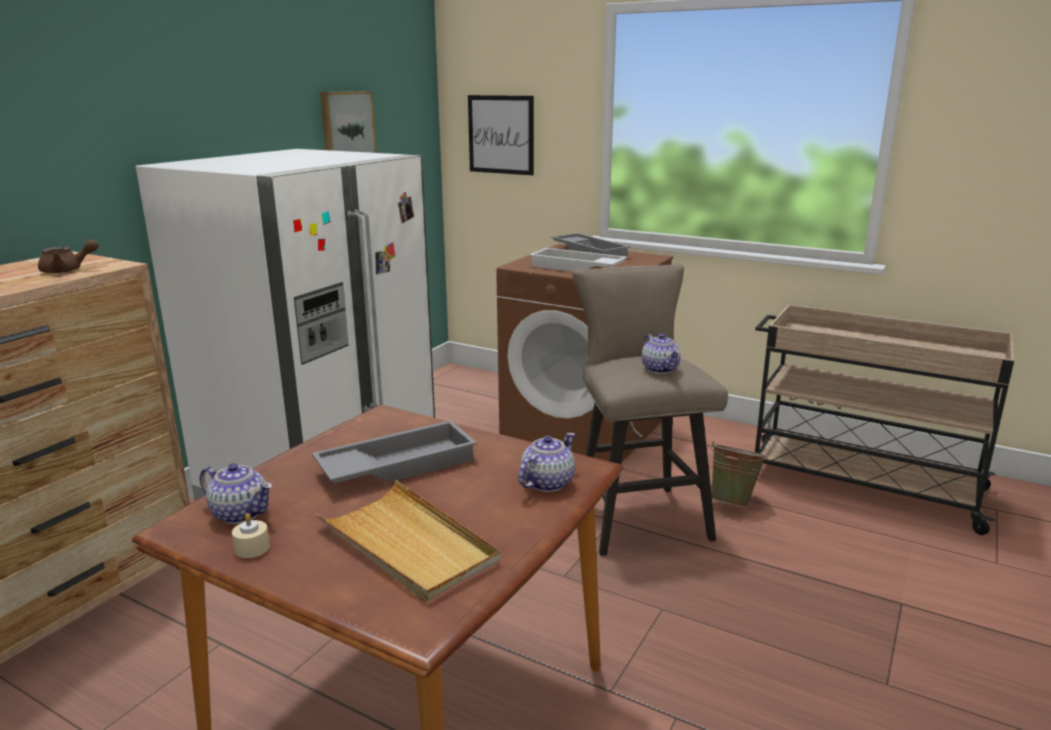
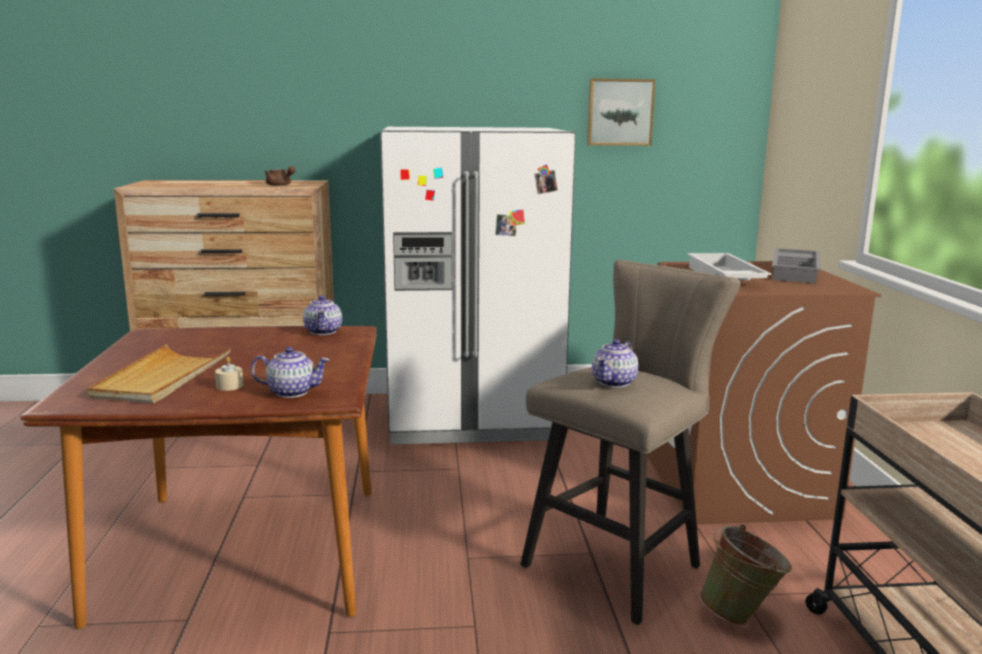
camera: 55 degrees right, 5 degrees down
(240, 513) = (173, 338): teapot -> teapot (323, 331)
(252, 548) = (133, 350): beige candle -> beige candle (230, 386)
(397, 464) = (277, 351): grey tray -> none
(501, 134) = (803, 131): picture -> none

